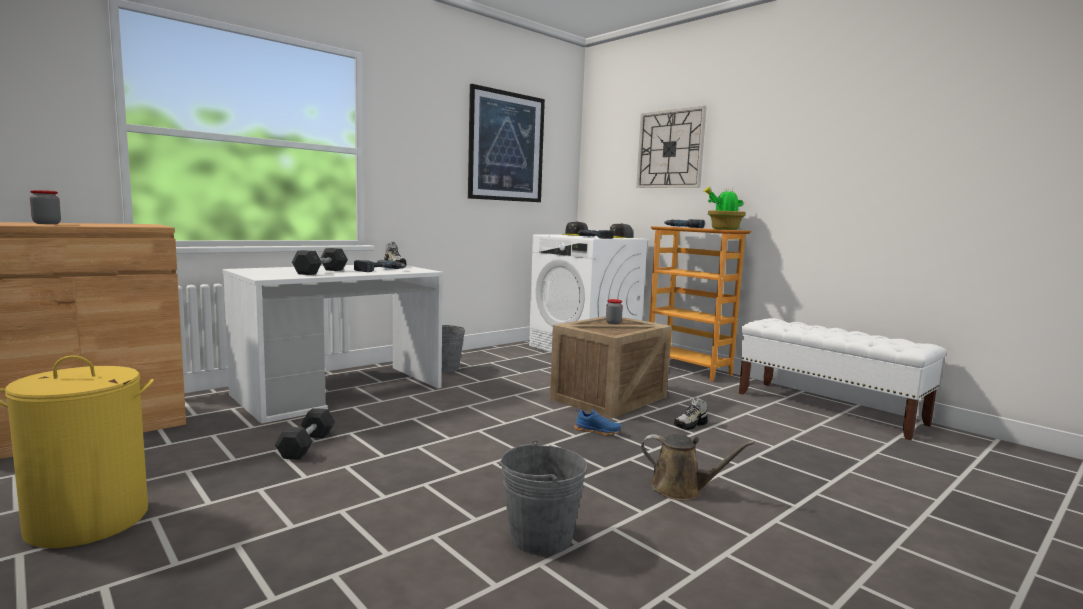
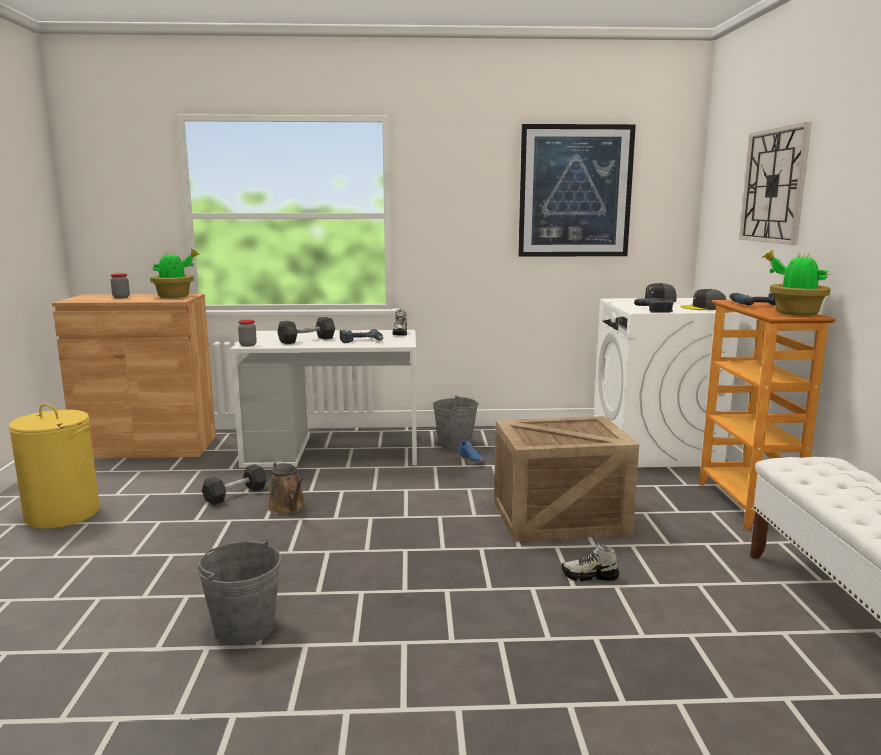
camera: 40 degrees right, 5 degrees up
(131, 224) = (175, 296): none -> potted plant
(598, 431) = (473, 551): blue shoe -> blue shoe (471, 460)
(613, 323) = (580, 428): jar -> jar (248, 345)
(681, 490) = (431, 638): brown watering can -> brown watering can (288, 507)

